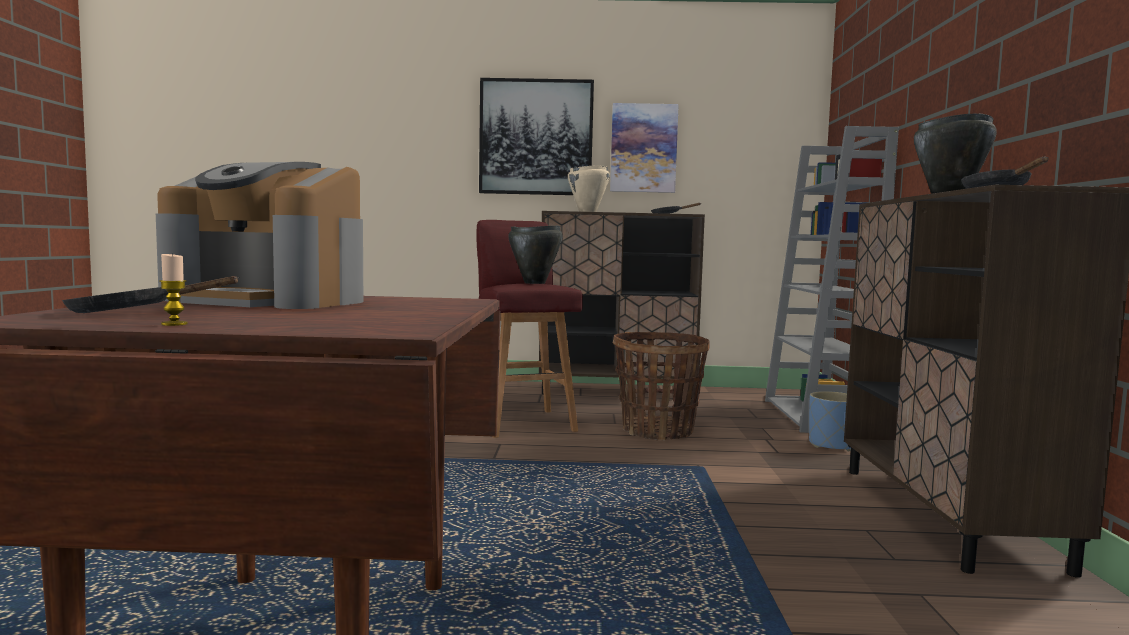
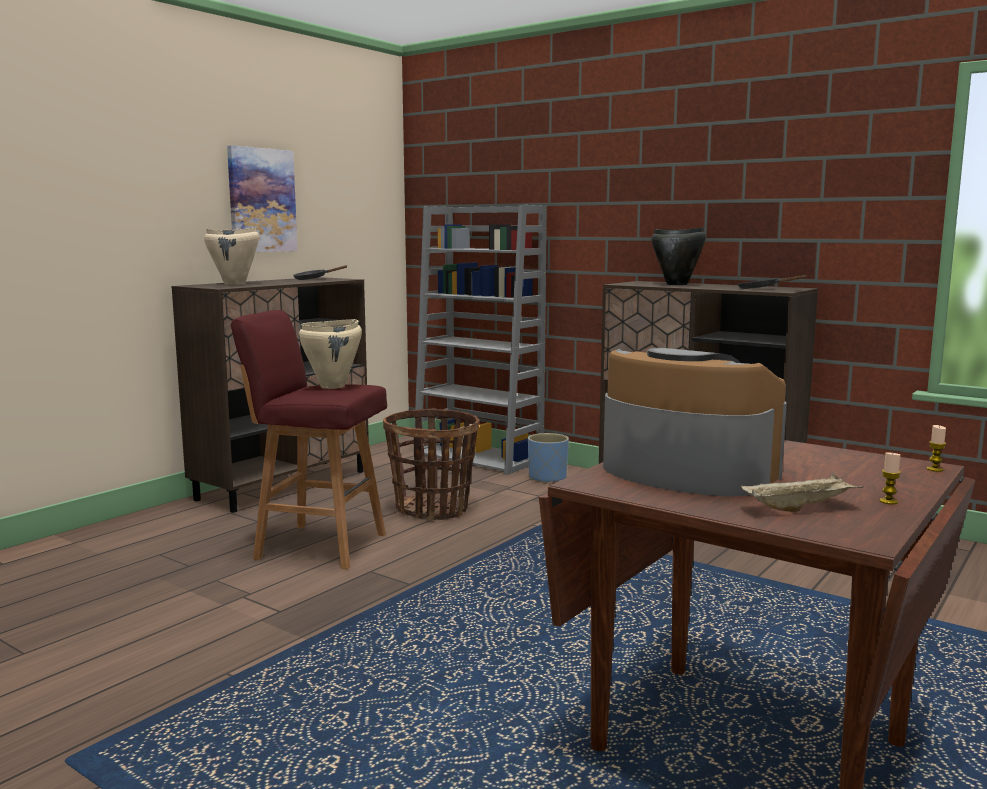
camera: 55 degrees left, 5 degrees up
(133, 312) = (799, 508): black frying pan -> beige tray
(270, 300) = (685, 472): coffee machine -> coffee machine turned 105 degrees counterclockwise
(382, 332) = (934, 469): none -> candle
(535, 283) = (333, 386): black cooking pot -> beige cooking pot
(536, 137) = (145, 185): picture -> none

